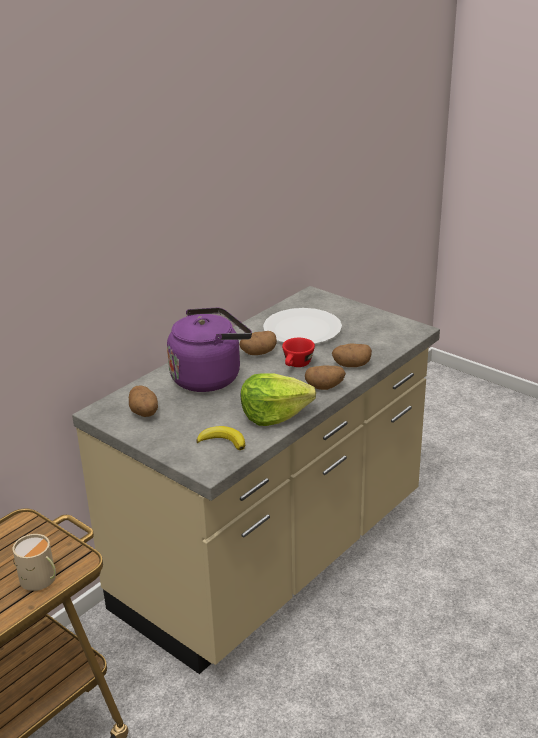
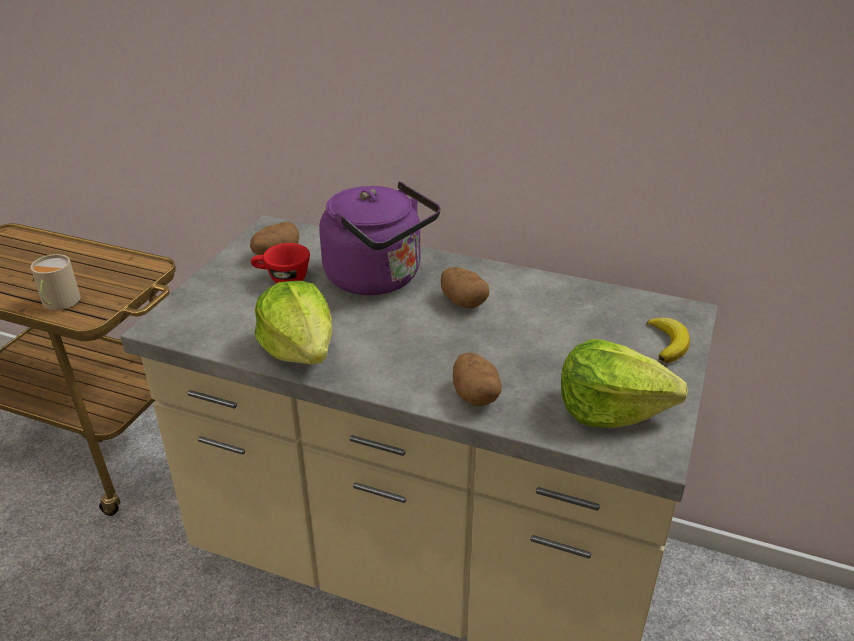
camera: 70 degrees right, 5 degrees up
(223, 441) = (224, 322): banana -> banana (668, 343)
(297, 365) = (447, 341): red cup -> red cup (282, 279)
(302, 329) = (561, 325): white plate -> none
(325, 387) = (394, 380): potato -> none
(381, 332) = (611, 409): none -> lettuce

